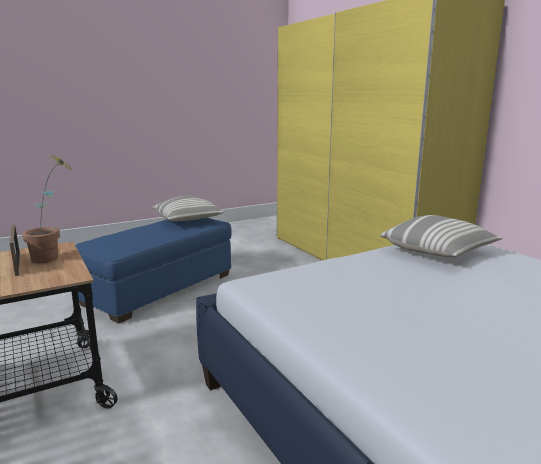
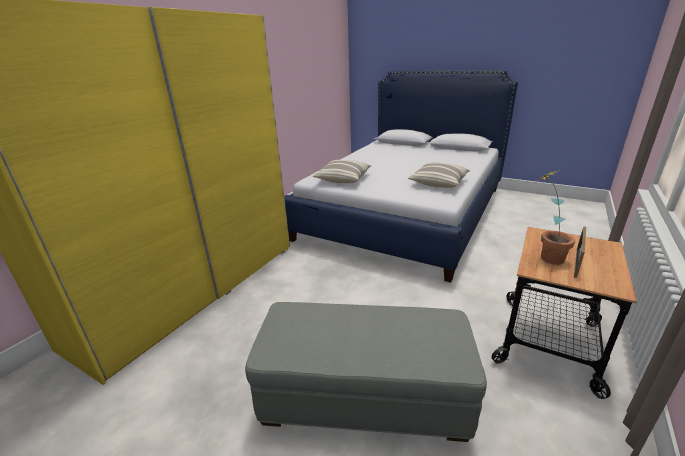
camera: 120 degrees left, 10 degrees up
(159, 289) = (364, 396): blue ottoman -> grey ottoman
(188, 220) = (297, 332): pillow -> pillow (439, 183)

